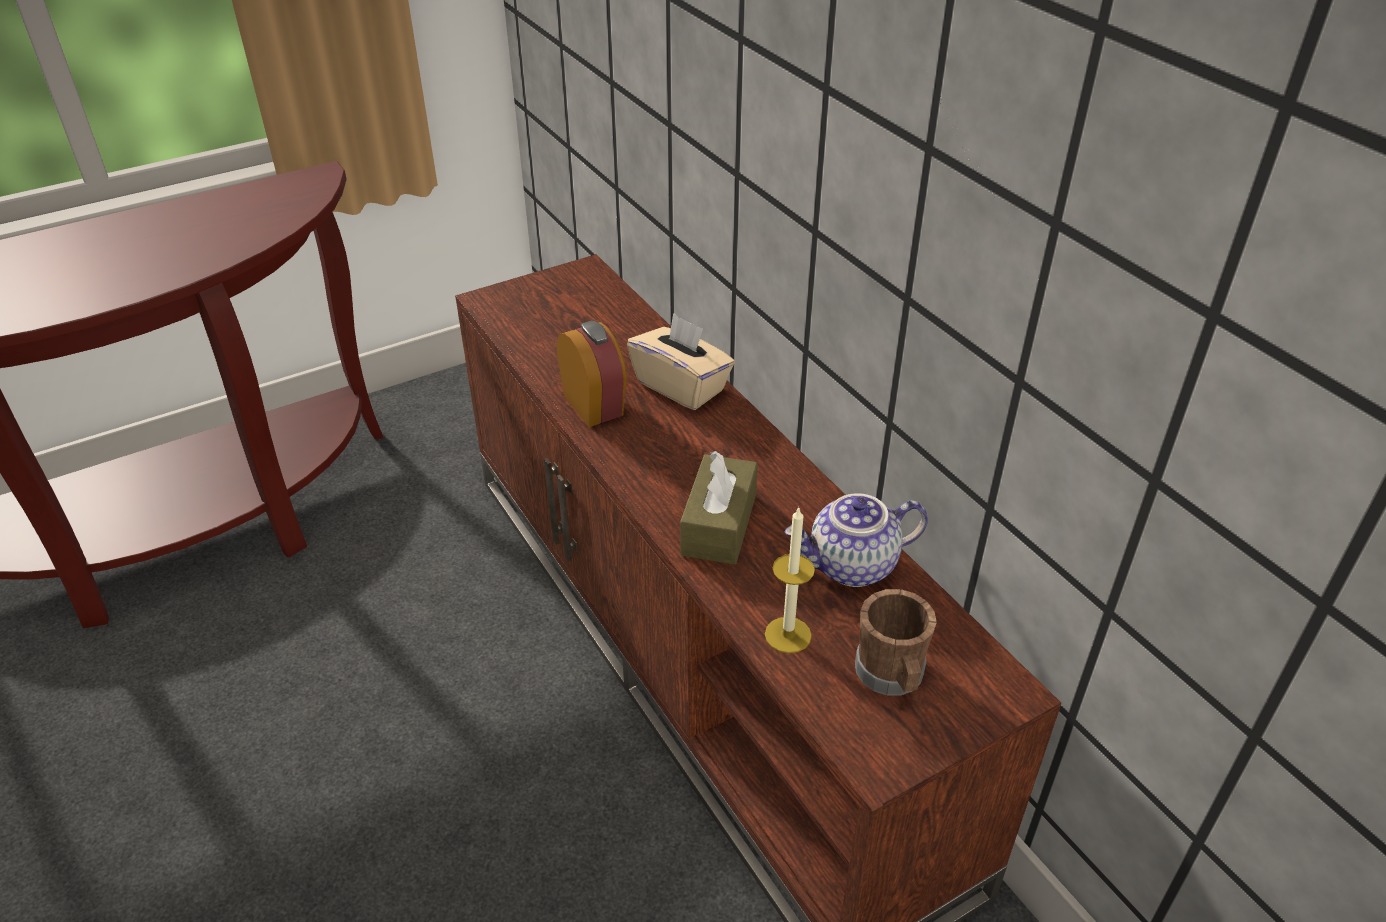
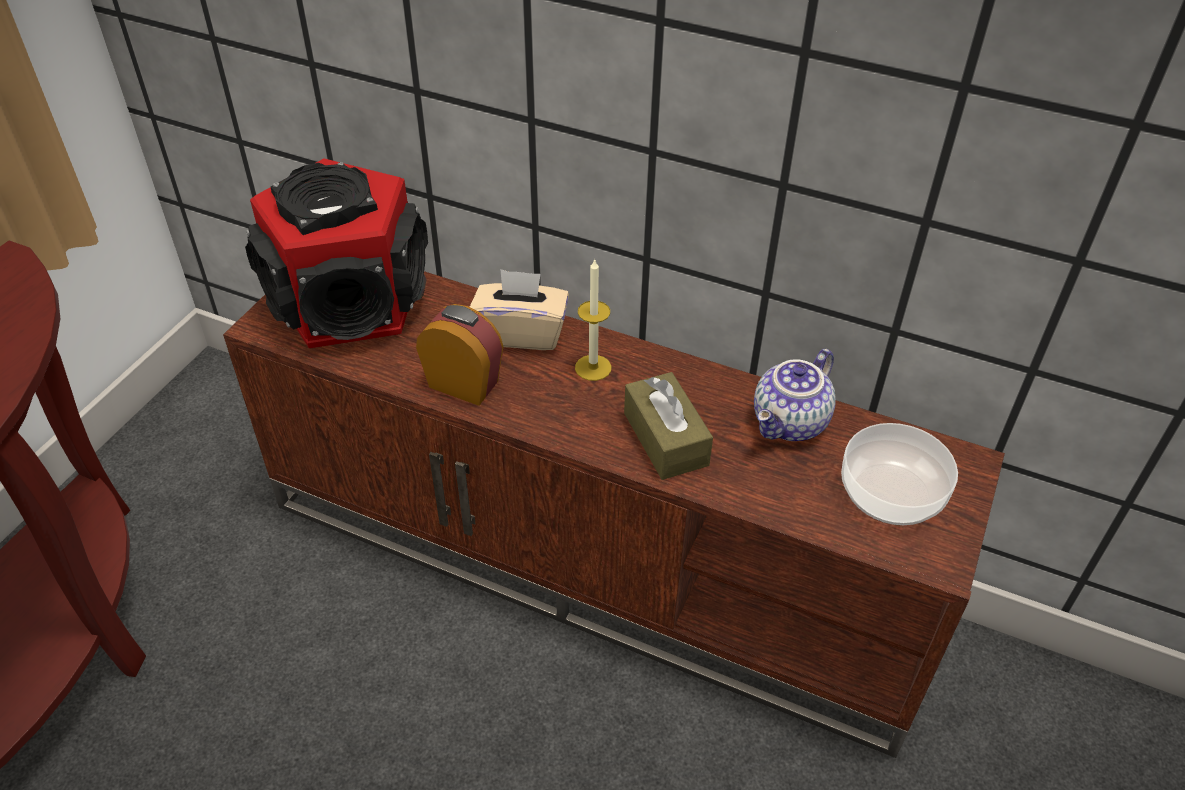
camera: 35 degrees left, 5 degrees up
(569, 310) = (352, 304): none -> speaker
(788, 635) = (797, 501): candle -> candle (593, 367)
(891, 676) = (892, 493): brown mug -> bowl

